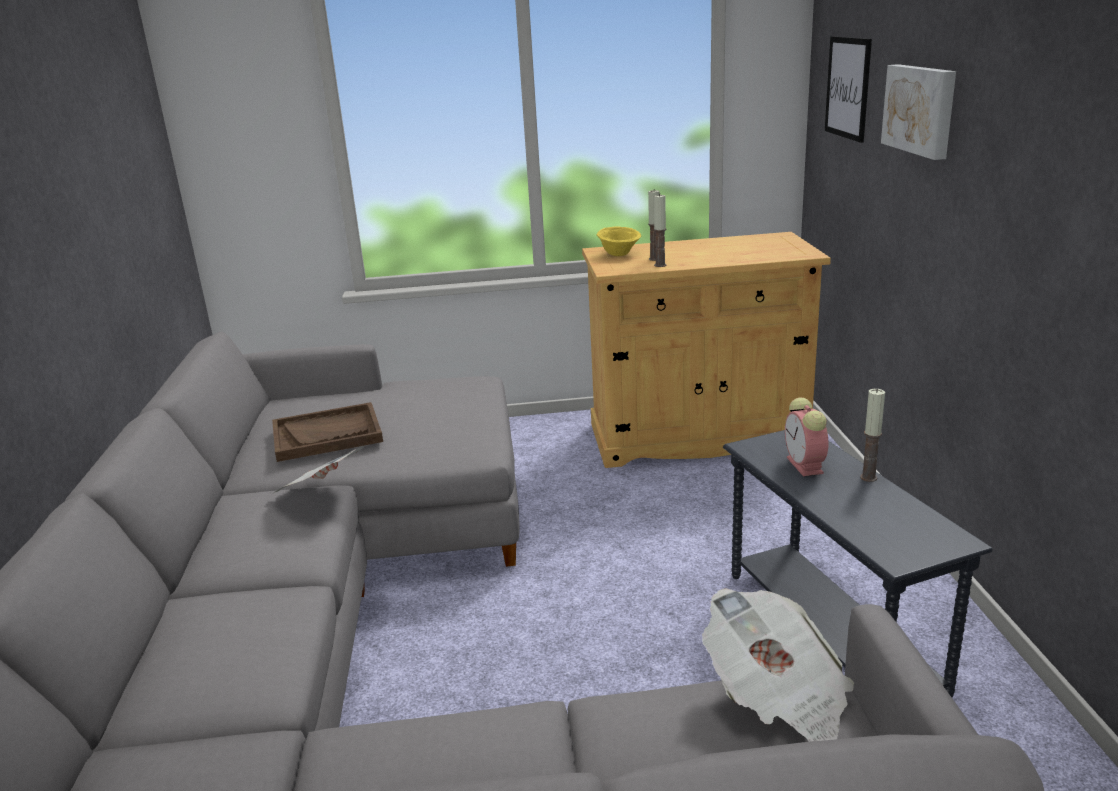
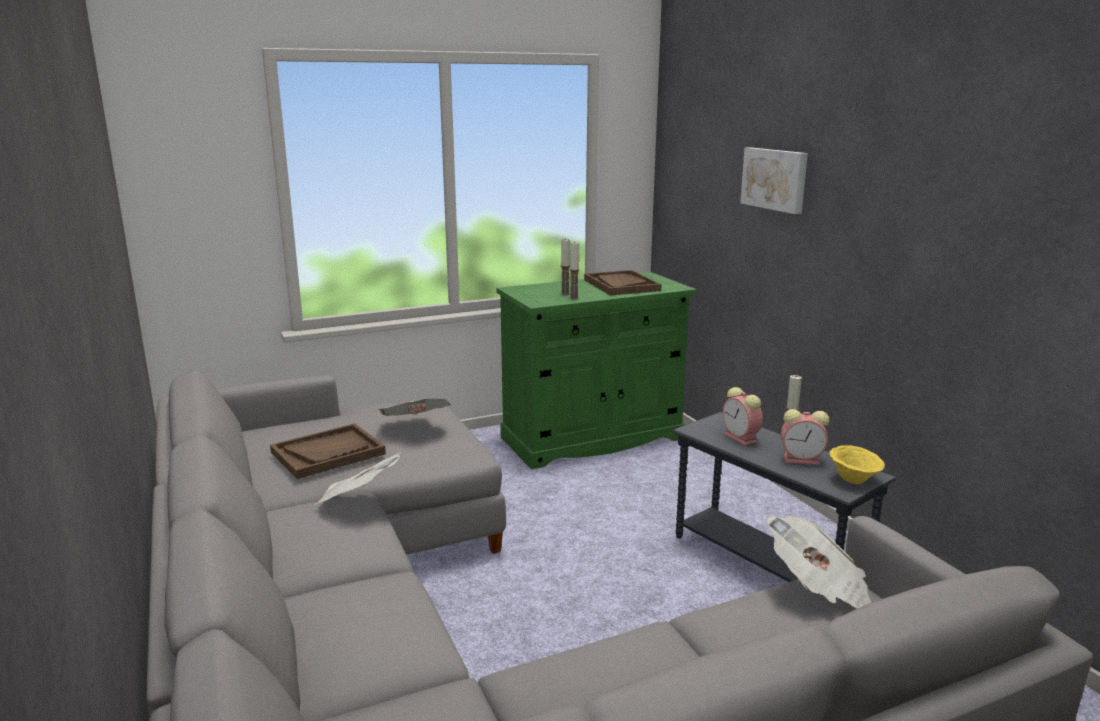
camera: 20 degrees left, 5 degrees down
(439, 410) = (415, 426): none -> newspaper
(619, 254) = (532, 291): yellow bowl -> yellow bowl (853, 479)
(698, 436) = (593, 438): beige cabinet -> green cabinet
(735, 249) = (621, 285): none -> brown tray
(848, 87) = (699, 163): picture -> none
(870, 506) = (803, 460): none -> alarm clock

